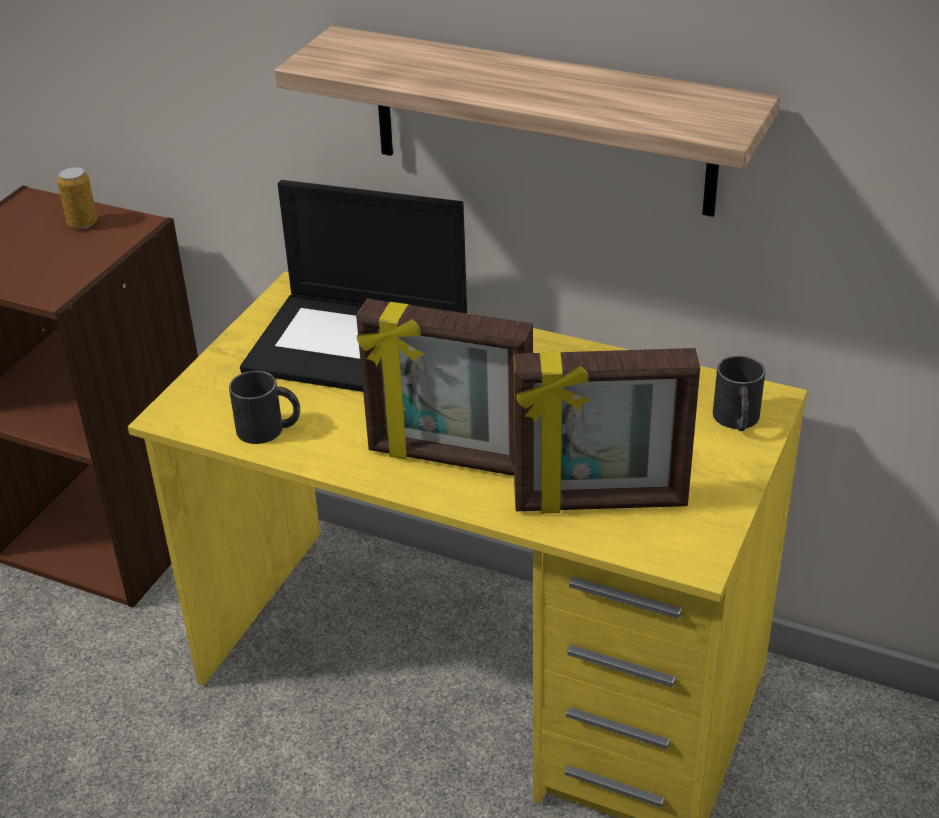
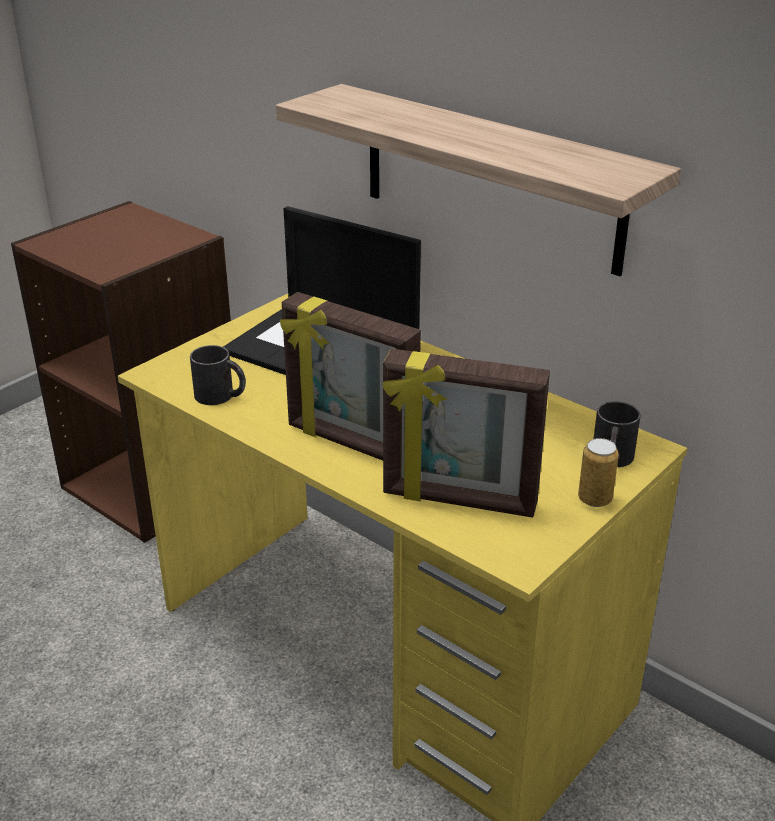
camera: 15 degrees right, 5 degrees down
(82, 223) = (156, 230): can -> can (594, 499)

